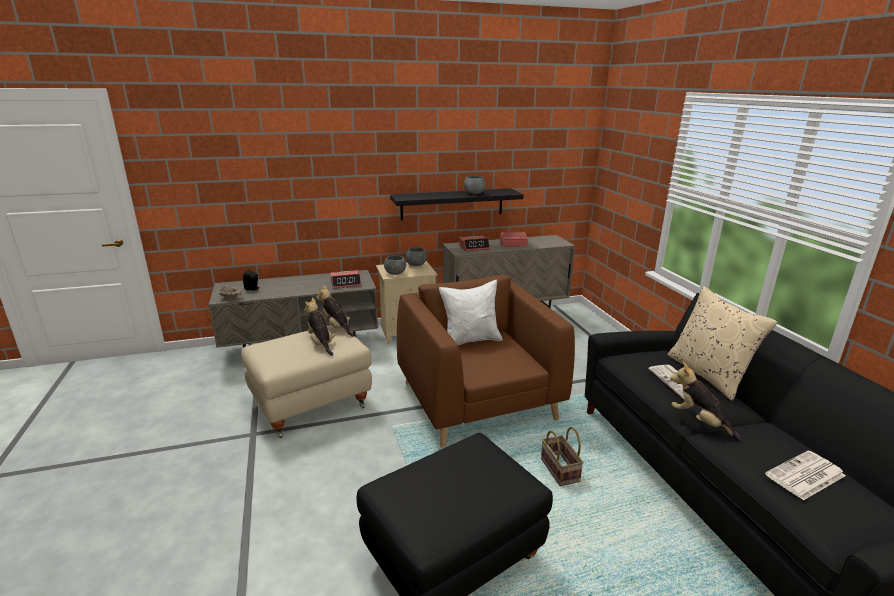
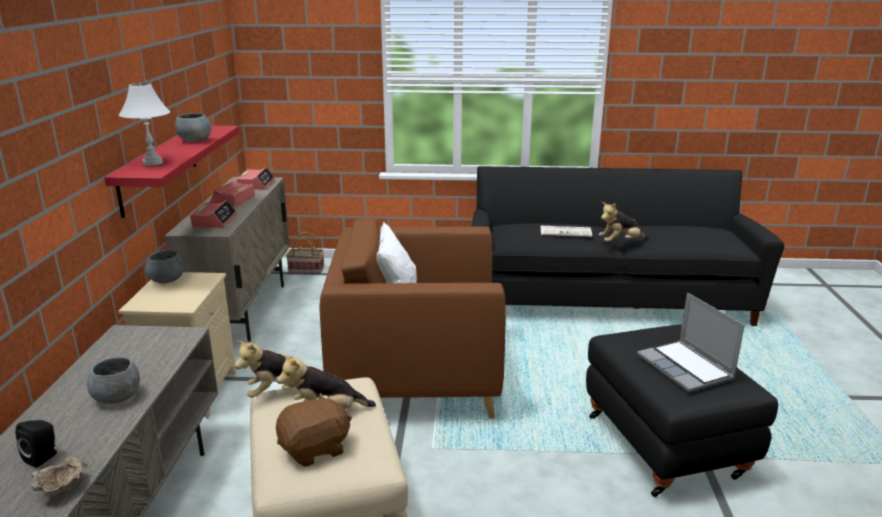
camera: 70 degrees left, 0 degrees up
(283, 347) = (315, 449): none -> brown plush toy
(346, 283) = (155, 350): alarm clock -> alarm clock (256, 184)
(395, 273) = (182, 300): grey bowl -> grey bowl (117, 398)
(421, 195) = (153, 163): none -> white table lamp
(438, 488) = (686, 368): none -> laptop
(452, 204) = (159, 168): black shelf -> red shelf
(558, 469) = (557, 358): basket -> basket (305, 270)
(708, 374) = (553, 221): beige pillow -> none
(805, 476) = (691, 233): newspaper -> none

